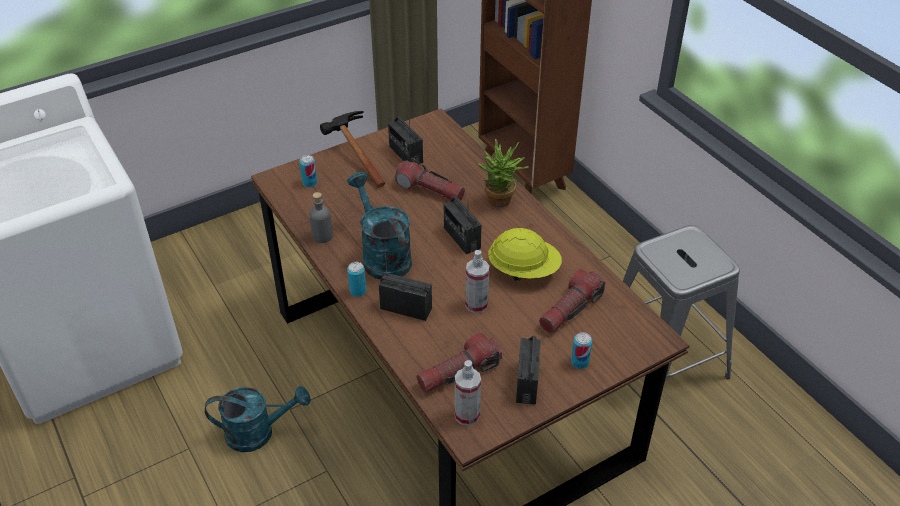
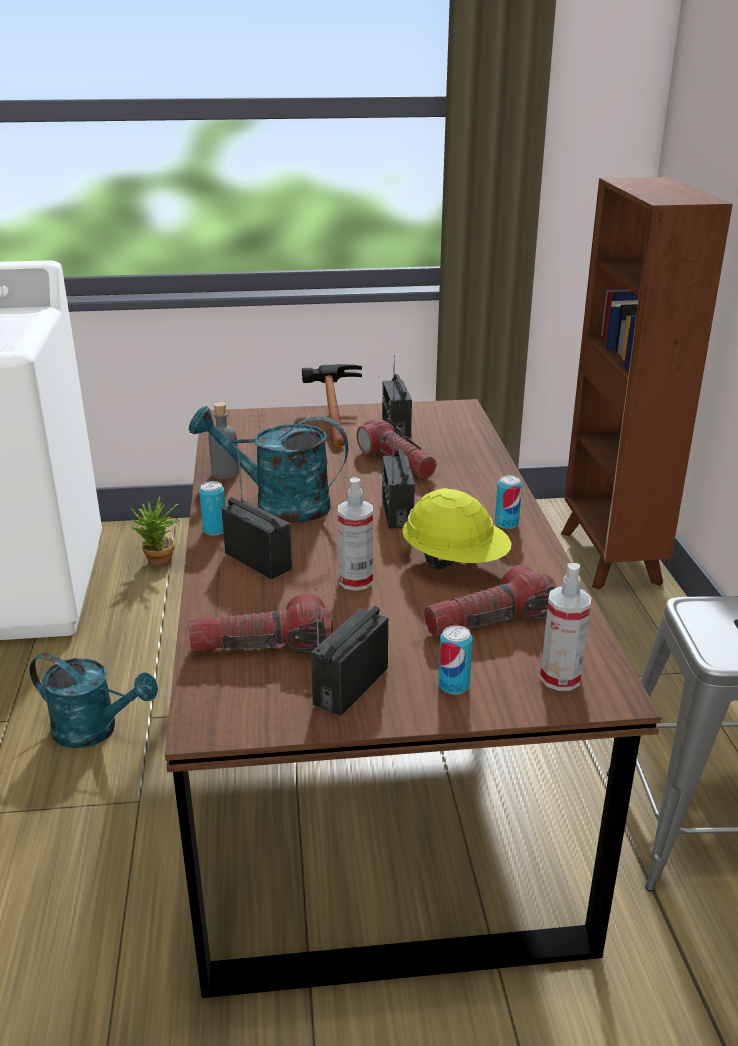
camera: 25 degrees right, 15 degrees down
(309, 183) = (258, 428): can -> can (506, 523)
(382, 255) = (278, 505): turquoise watering can -> turquoise watering can turned 75 degrees counterclockwise
(467, 415) = (227, 697): spray bottle -> spray bottle (560, 678)
(501, 203) = (480, 492): potted plant -> potted plant (158, 564)

